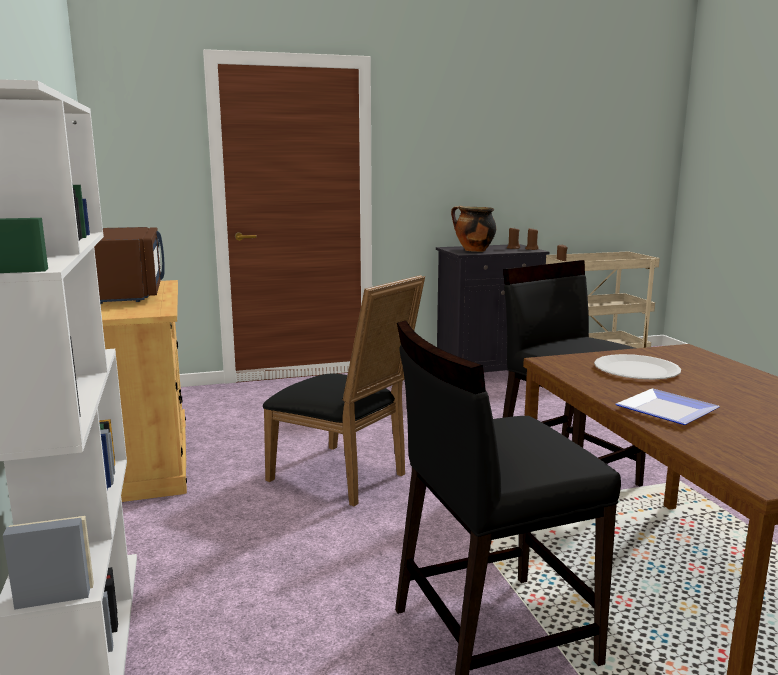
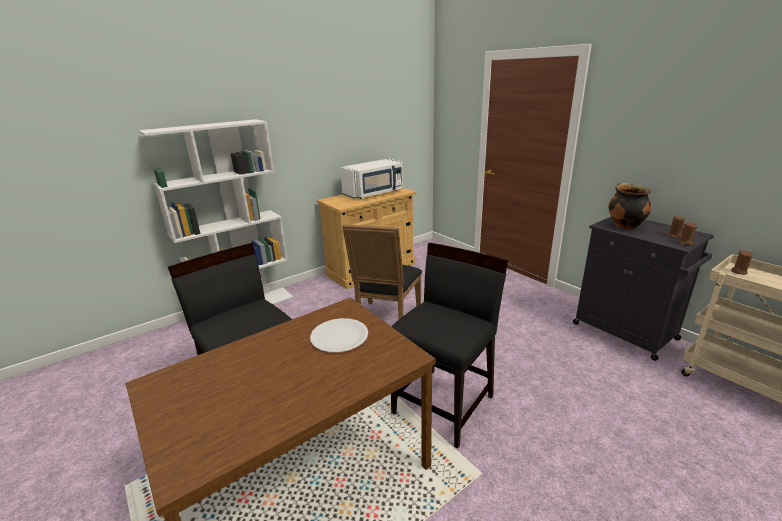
camera: 70 degrees right, 10 degrees up
(129, 294) = (374, 193): brown microwave -> white microwave
(662, 410) = (255, 349): plate -> none

